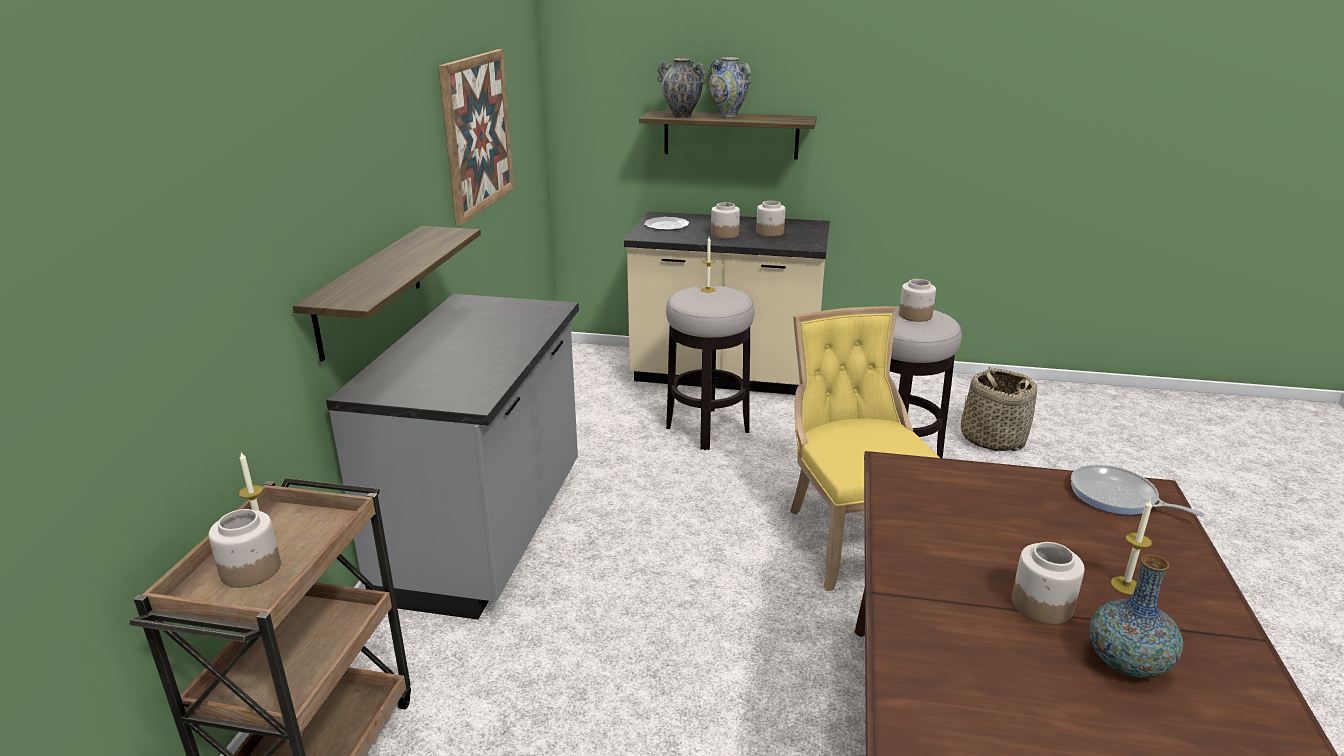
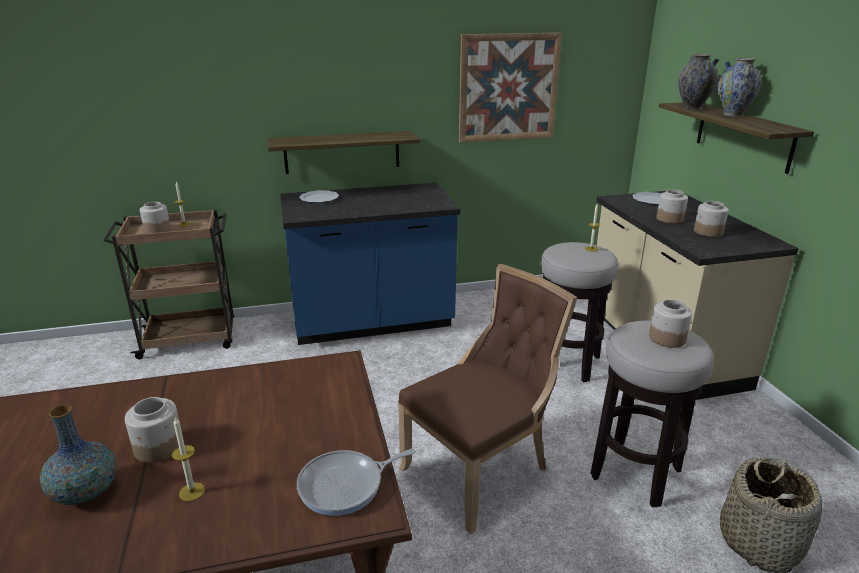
camera: 65 degrees right, 0 degrees up
(407, 374) = (319, 198): none -> plate
(488, 534) = (372, 323): grey counter -> blue counter
(854, 537) = (481, 469): yellow chair -> brown chair
(1117, 497) = (345, 485): frying pan -> frying pan turned 135 degrees counterclockwise

